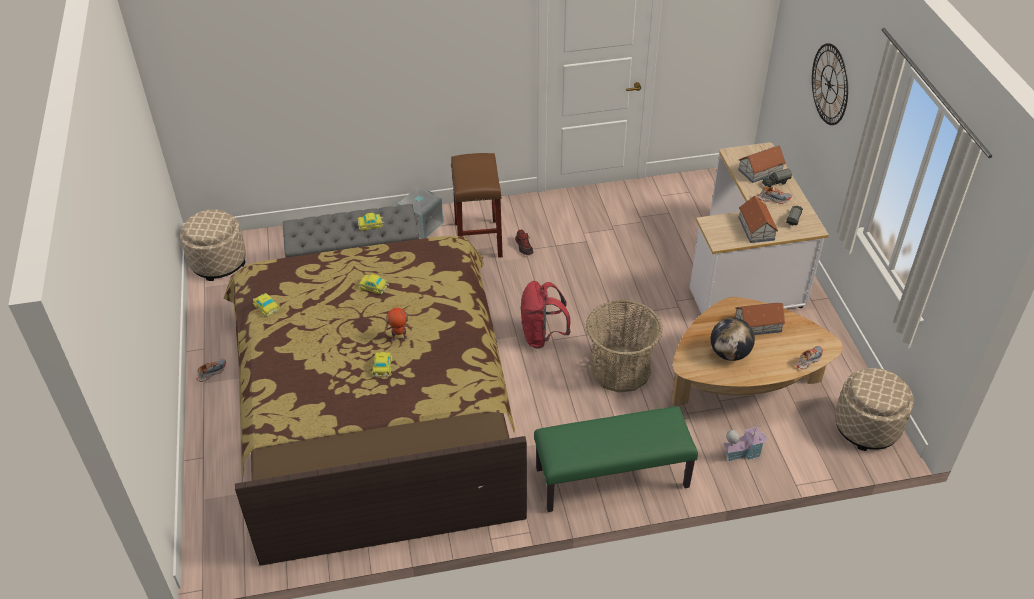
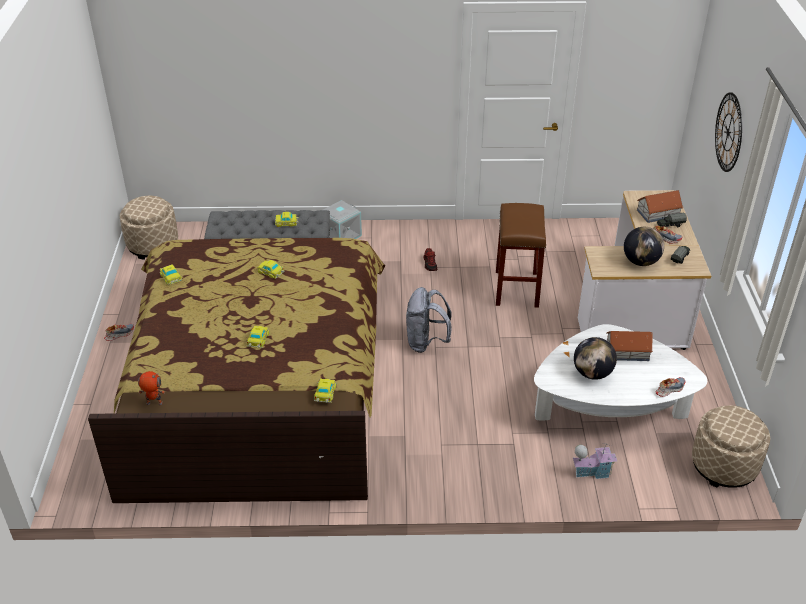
camera: 10 degrees right, 5 degrees down
(399, 338) = (280, 318): toy robot -> toy robot (154, 404)
(470, 418) = (325, 393): none -> toy car
(477, 239) = (389, 253): brown stool -> brown stool (516, 288)
(542, 336) = (426, 343): red backpack -> grey backpack
(611, 479) = (458, 476): green bench -> none
(620, 369) = (492, 381): basket -> none
(743, 384) = (609, 410): brown coffee table -> white coffee table
(756, 228) = (641, 262): toy house -> globe

